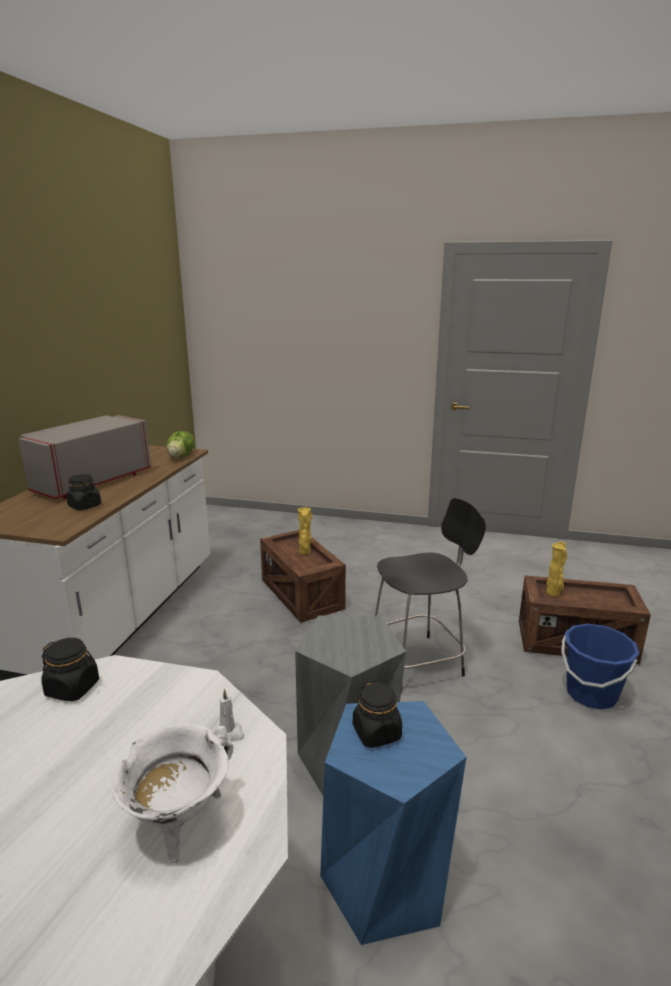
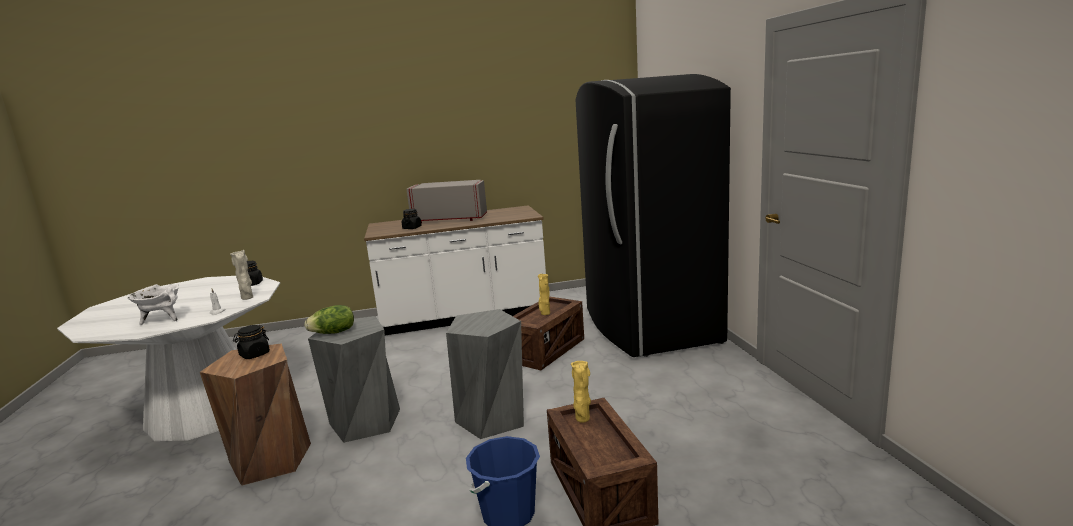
camera: 65 degrees right, 5 degrees down
(179, 694) = (248, 298): none -> beige vase
(181, 456) = (518, 217): lettuce -> lettuce (333, 332)
(316, 537) = (648, 326): none -> black fridge
(385, 881) = (270, 460): blue stool -> brown stool
(418, 662) = (492, 418): black chair -> grey stool

